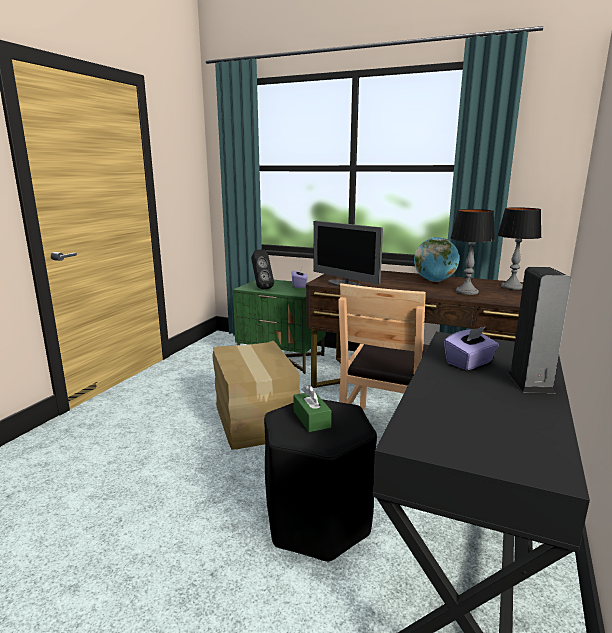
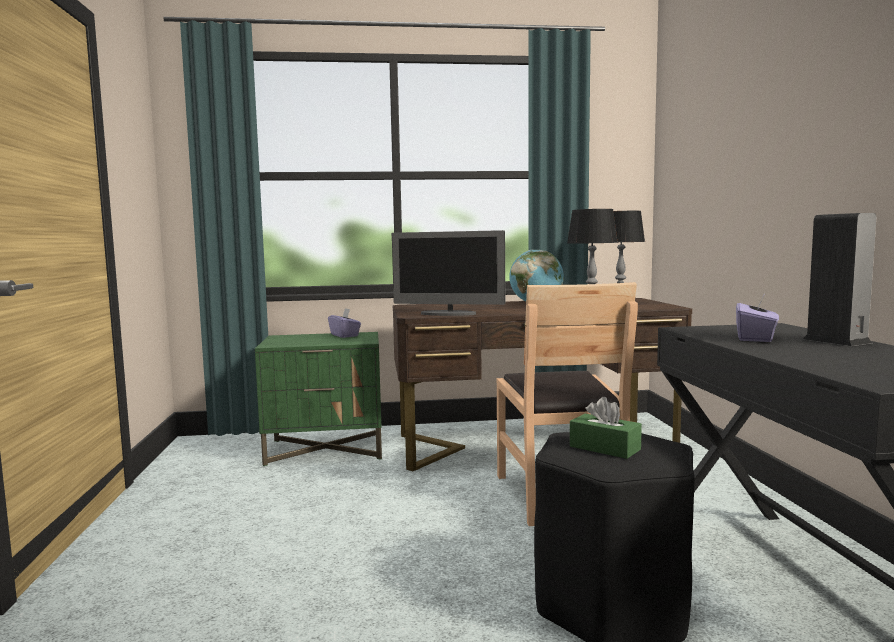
camera: 30 degrees left, 10 degrees down
(254, 419) = (379, 524): cardboard box -> none
(261, 288) = (296, 343): black speaker -> none

